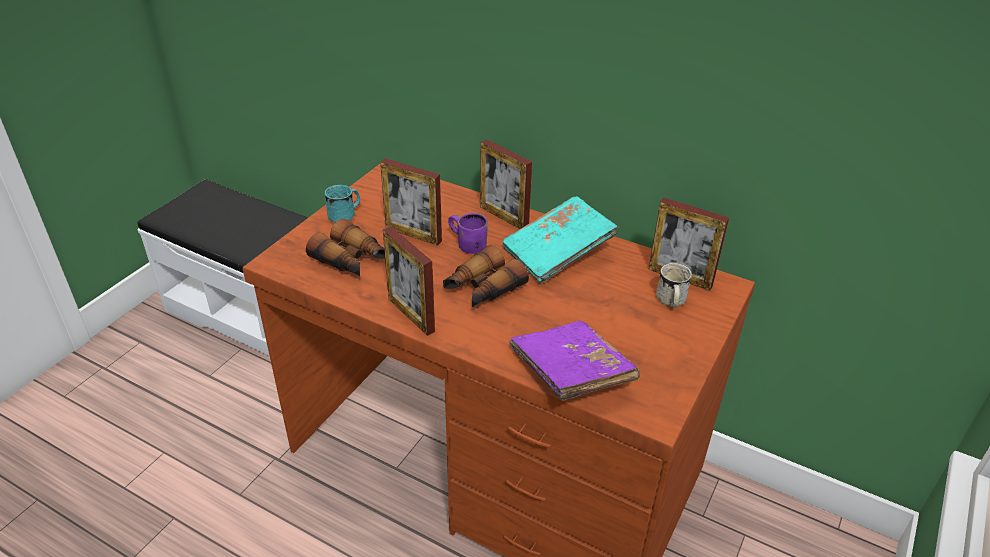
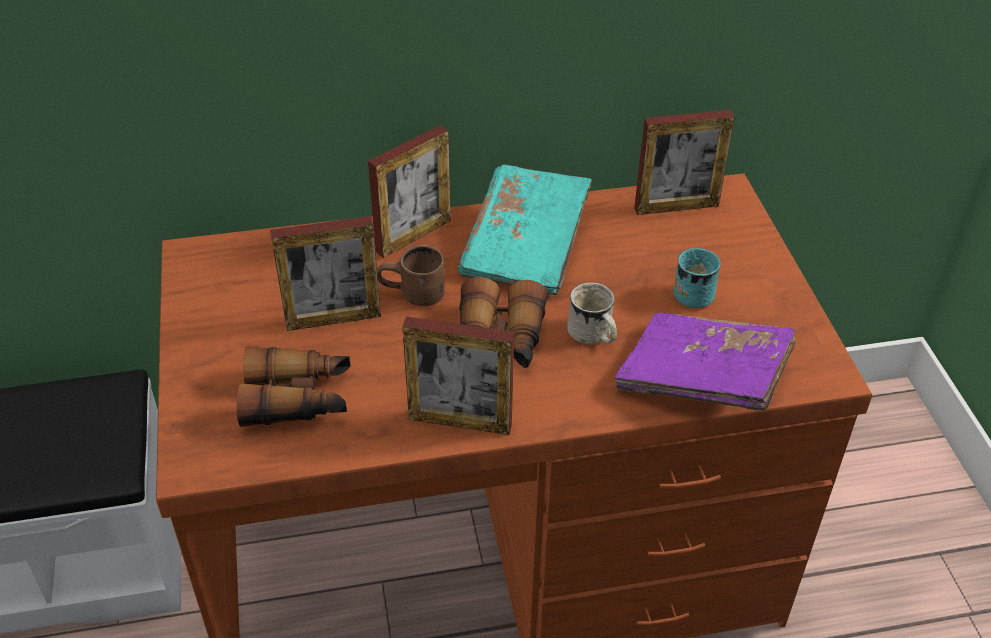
camera: 40 degrees left, 5 degrees up
(345, 215) = (209, 343): turquoise mug -> turquoise mug (694, 291)
(465, 245) = (413, 296): purple mug -> brown mug
(504, 217) = (413, 236): picture frame -> picture frame turned 45 degrees counterclockwise
(670, 302) = (699, 240): white mug -> white mug (593, 336)

